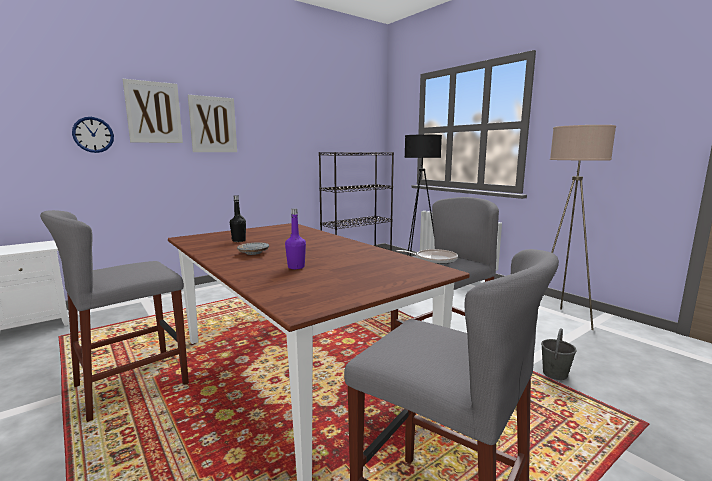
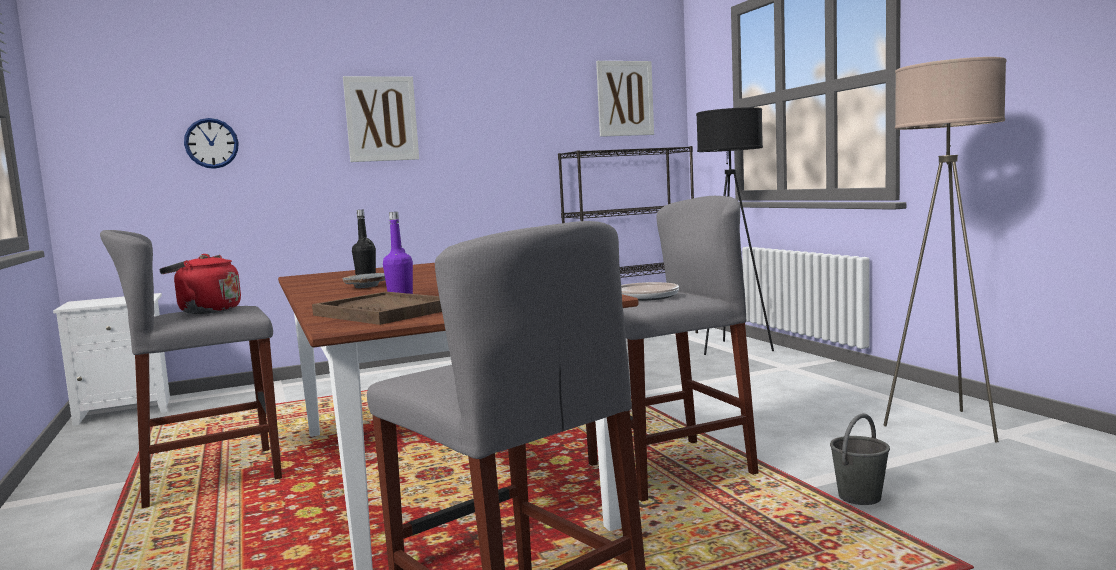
camera: 15 degrees right, 5 degrees down
(125, 269) = (206, 311): none -> red kettle
(153, 112) = (294, 106): picture -> picture (625, 98)
(308, 287) = (384, 312): none -> brown tray

